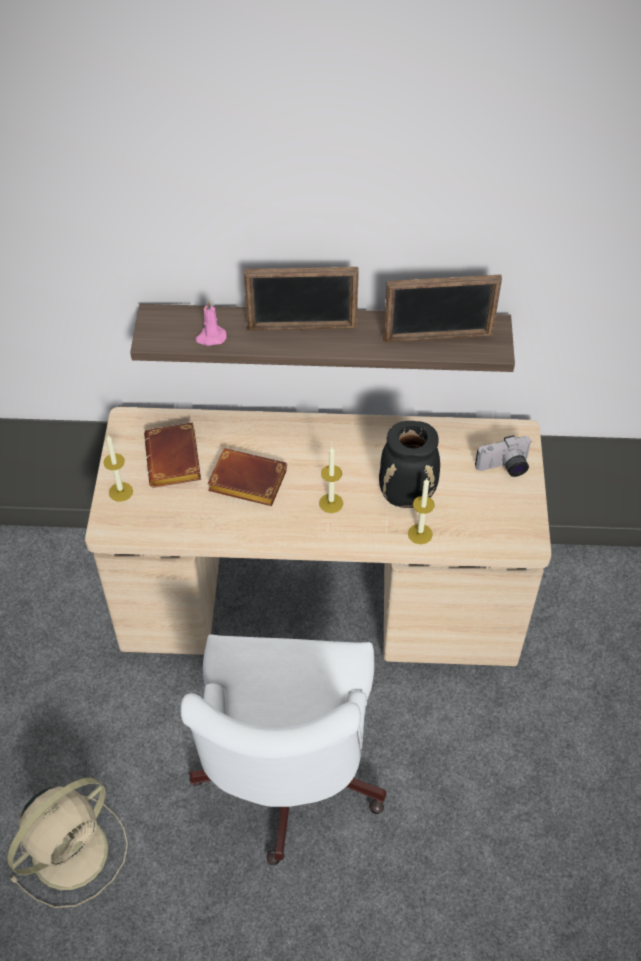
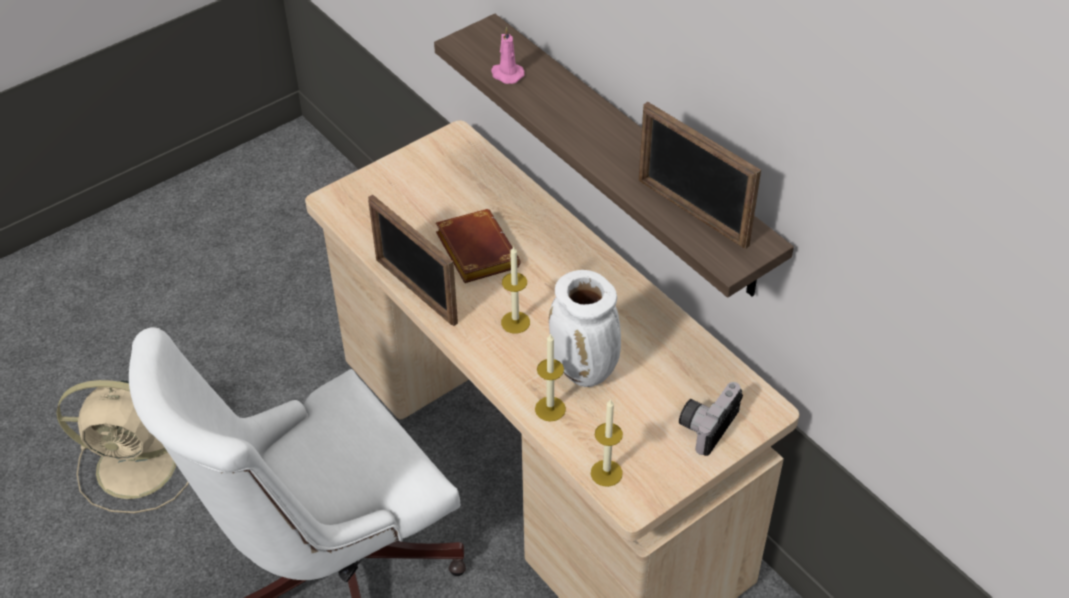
camera: 50 degrees right, 5 degrees down
(120, 491) = (378, 182): candle -> candle (606, 473)
(175, 461) = (447, 193): brown book -> none
(302, 328) = (588, 119): picture frame -> picture frame (415, 291)
(407, 496) = (585, 371): black vase -> white vase
(504, 468) = (706, 424): camera -> camera turned 90 degrees clockwise

